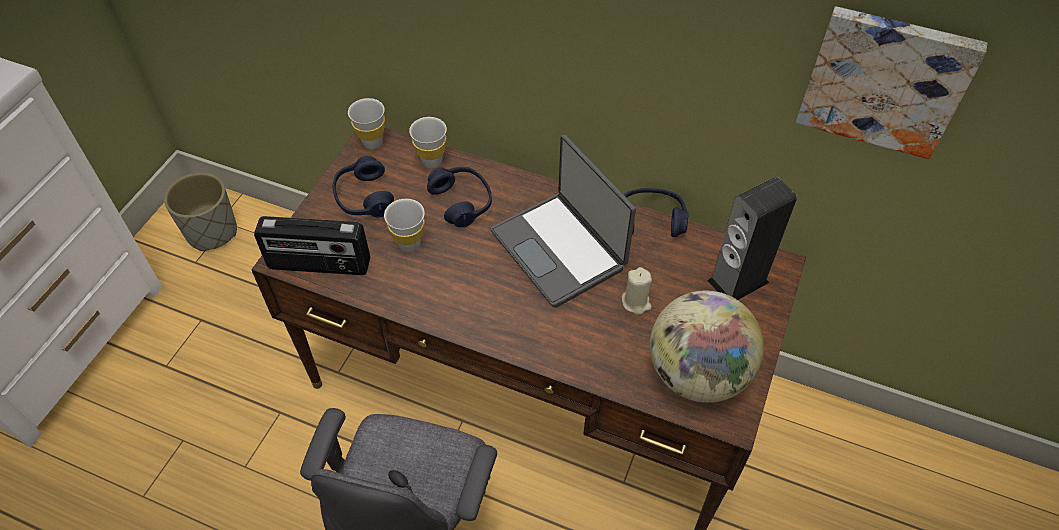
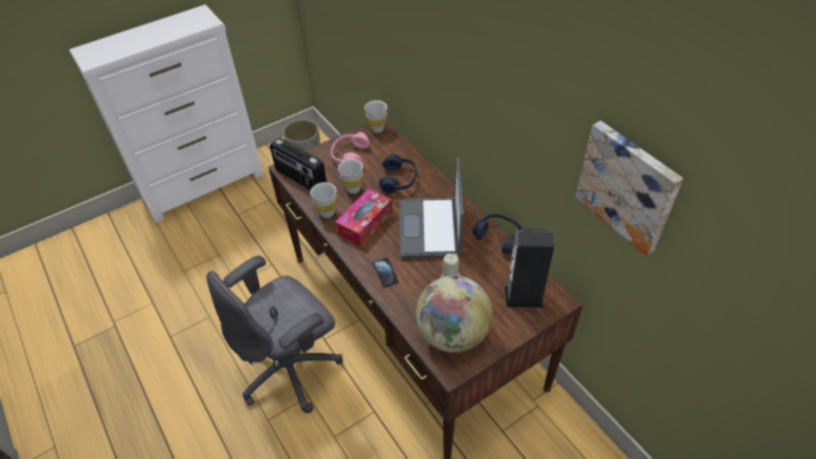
camera: 35 degrees right, 5 degrees down
(363, 197) = (349, 155): blue headphones -> pink headphones
(432, 161) = (400, 152): white cup -> white cup (327, 213)
(466, 284) = (365, 223): none -> tissue box
(549, 339) = (385, 273): none -> phone

